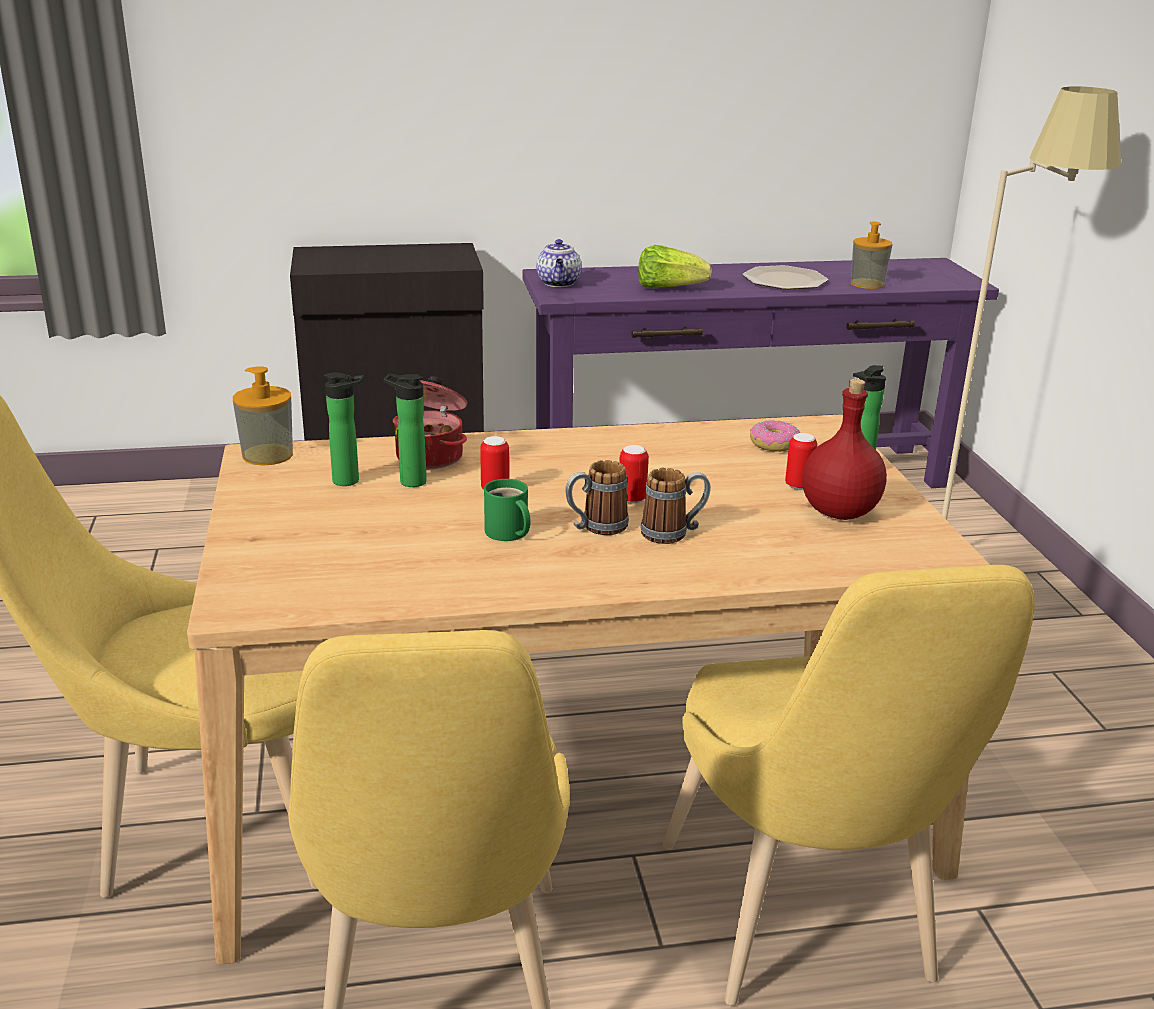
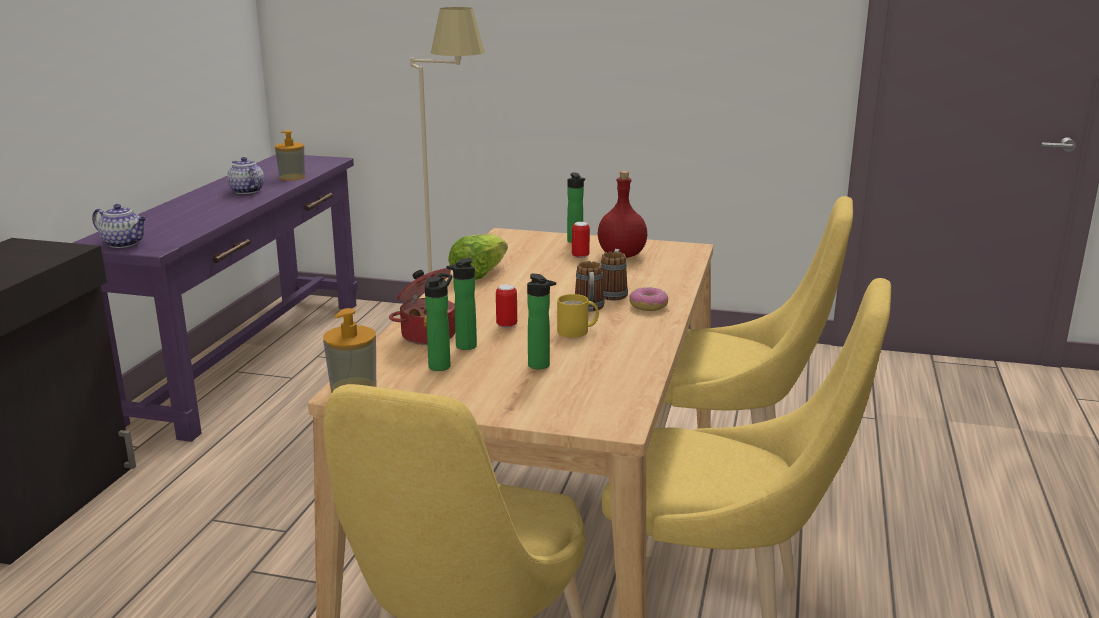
camera: 65 degrees left, 5 degrees down
(381, 533) = (541, 366): none -> bottle
(507, 533) = (576, 331): green mug -> yellow mug
(632, 499) = (558, 294): can -> none
(668, 288) = (203, 218): lettuce -> lettuce (479, 274)
(774, 444) = (519, 249): donut -> donut (648, 306)
(784, 280) = (246, 191): plate -> teapot

